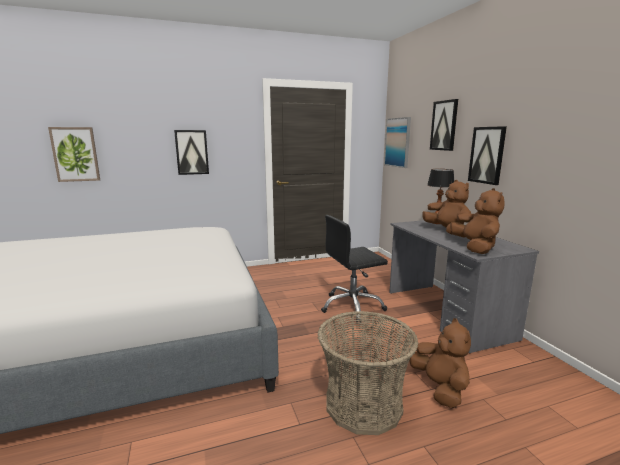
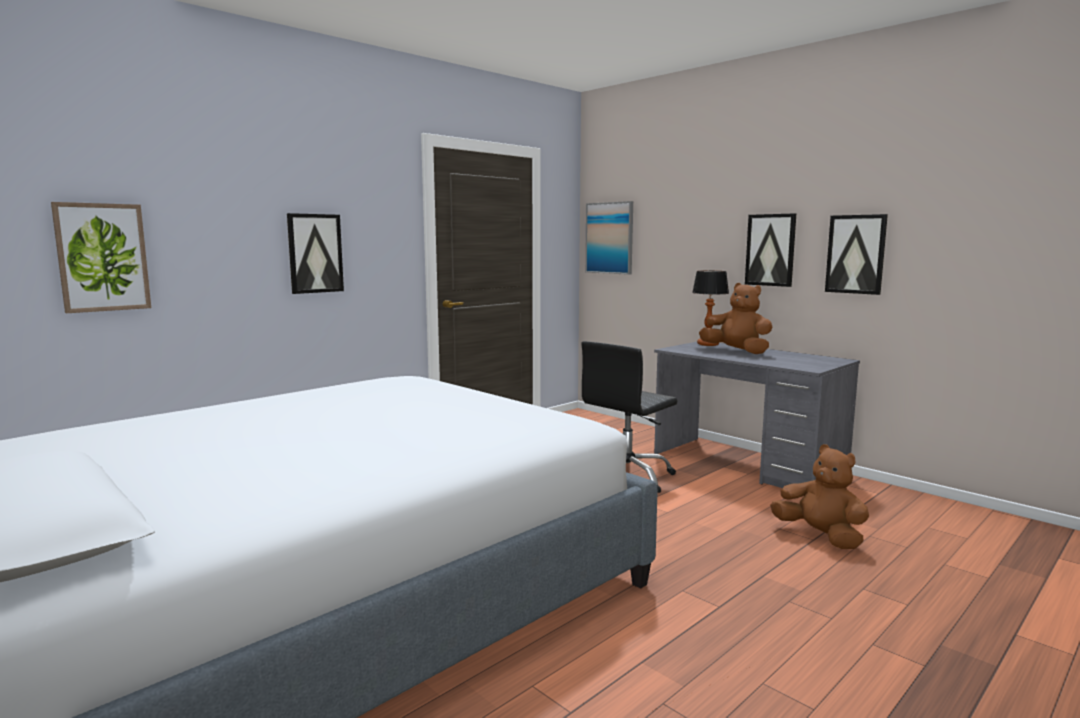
camera: 25 degrees left, 5 degrees down
(363, 404) = (764, 570): basket -> none
(444, 125) = (696, 213): picture -> picture (856, 254)
(475, 248) = (797, 363): brown plush toy -> none

